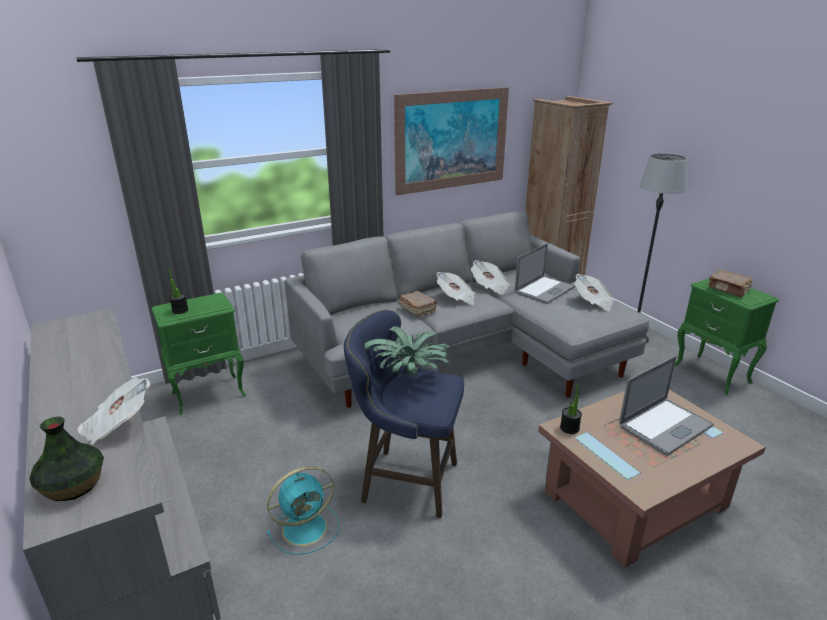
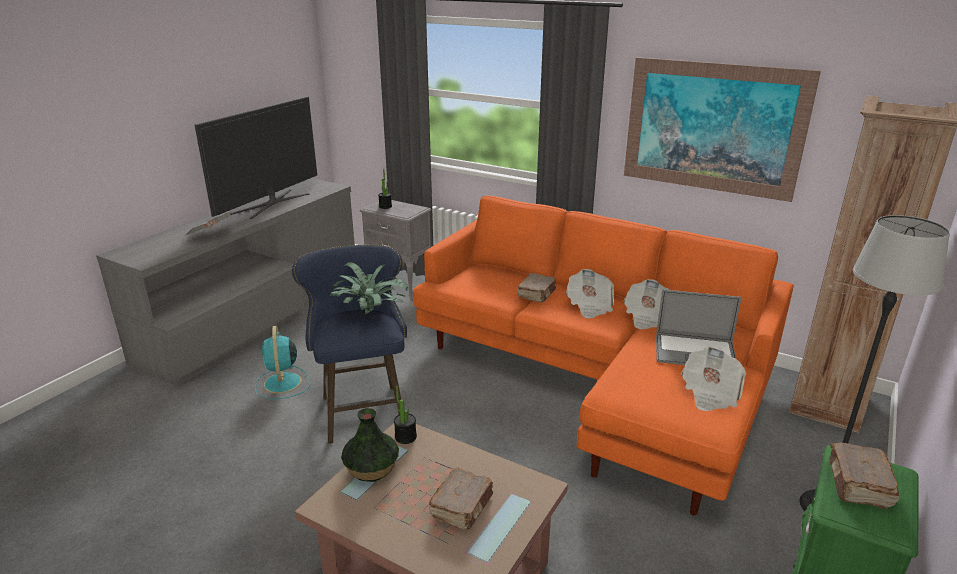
camera: 60 degrees right, 0 degrees up
(72, 485) = (149, 246): vase -> vase (371, 468)
(77, 363) = (271, 203): none -> television
(209, 394) = (400, 287): green nightstand -> grey nightstand
(306, 527) = (282, 384): turquoise fan -> turquoise fan turned 45 degrees clockwise
(465, 354) = (598, 380): grey sofa -> orange sofa
(665, 426) = (462, 506): laptop -> brown book

